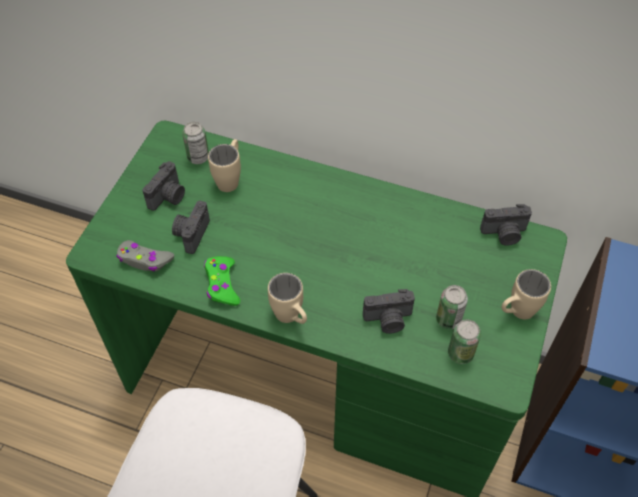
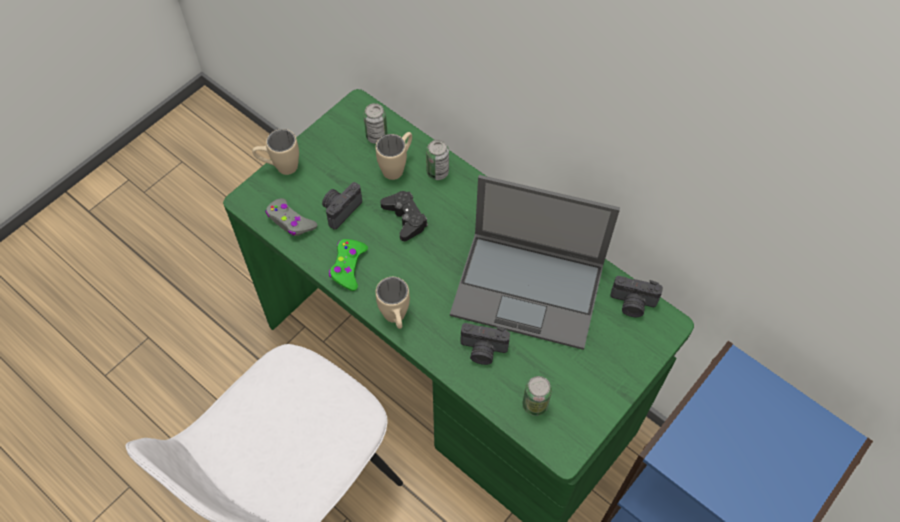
camera: 20 degrees right, 5 degrees up
(168, 197) = (334, 167): camera -> none
(259, 223) = (405, 218): none -> black game controller
(406, 250) = (530, 289): none -> laptop
(448, 319) = (538, 369): can -> can (437, 172)
(516, 313) = (606, 385): beige mug -> beige mug (280, 167)

